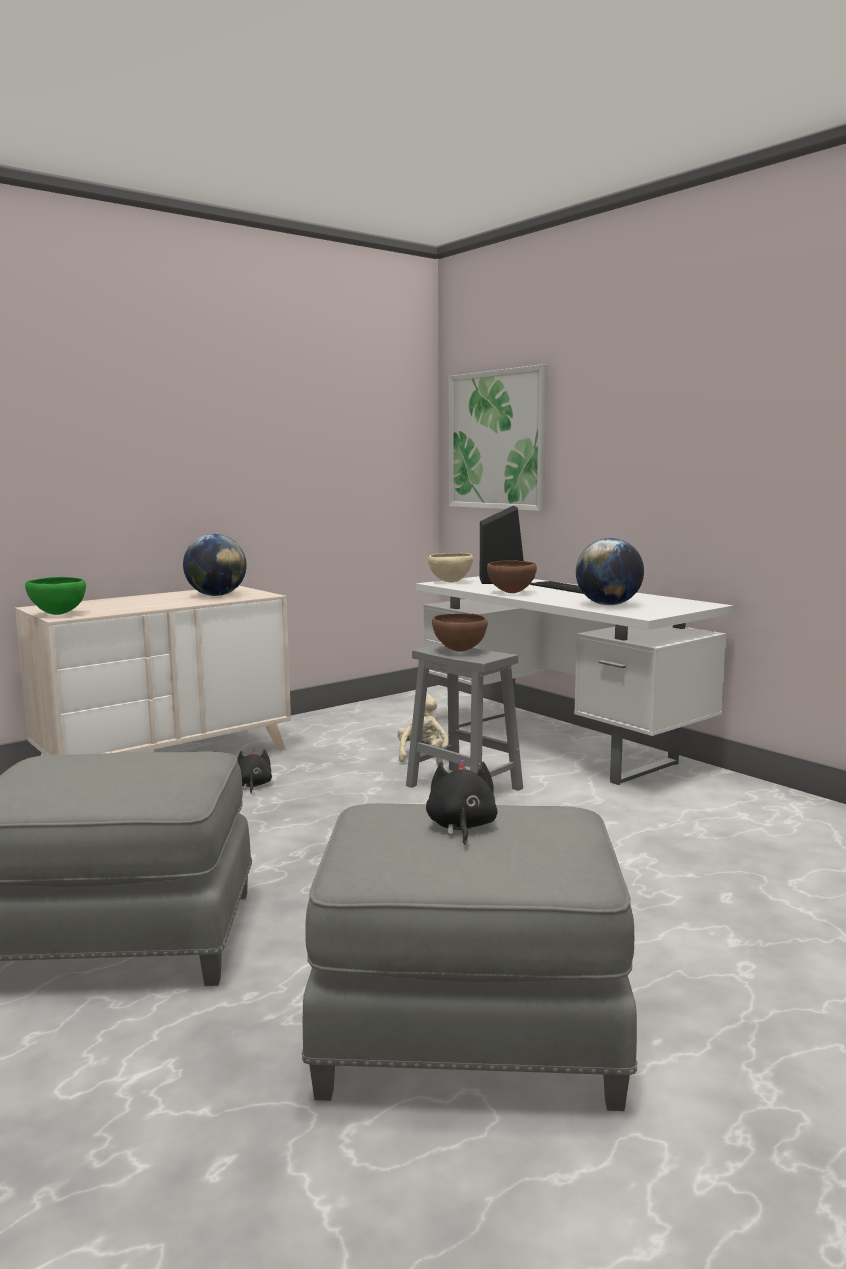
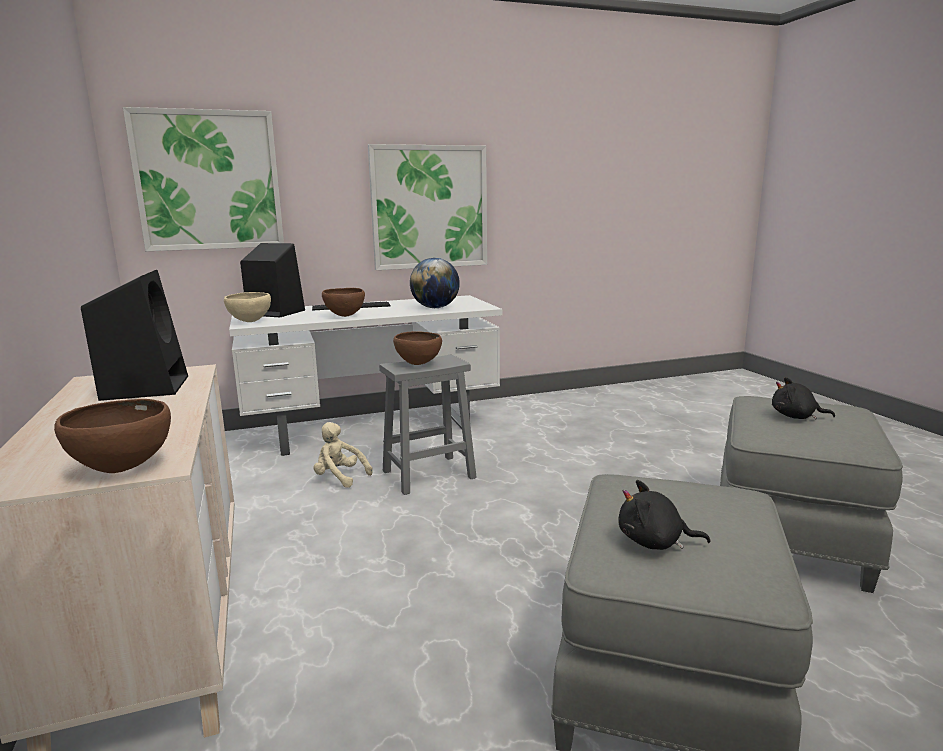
camera: 70 degrees left, 5 degrees up
(58, 614) = (123, 469): green bowl -> brown bowl
(216, 595) = (145, 387): globe -> black speaker
(252, 785) = (323, 570): black plush toy -> black plush toy (654, 542)
(694, 472) = (429, 207): none -> picture

